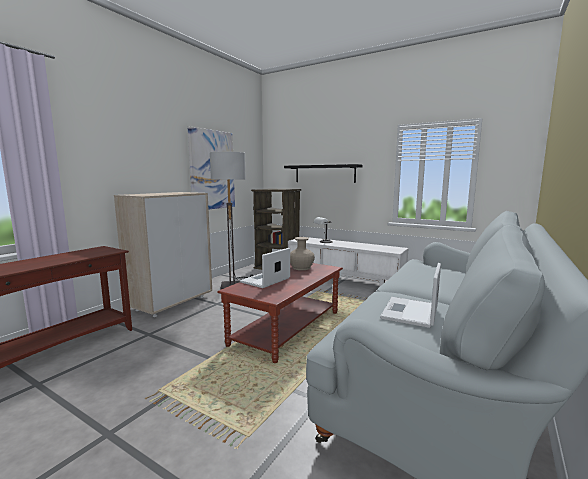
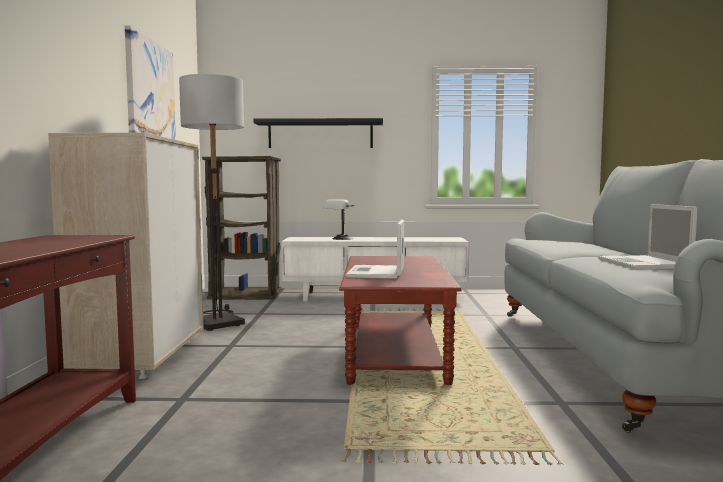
camera: 30 degrees left, 5 degrees down
(301, 267) = (386, 260): beige vase -> none

